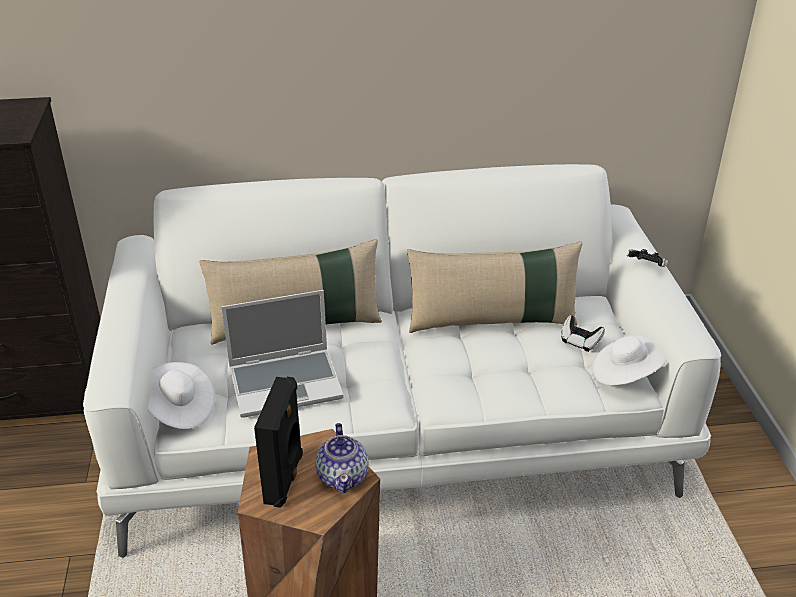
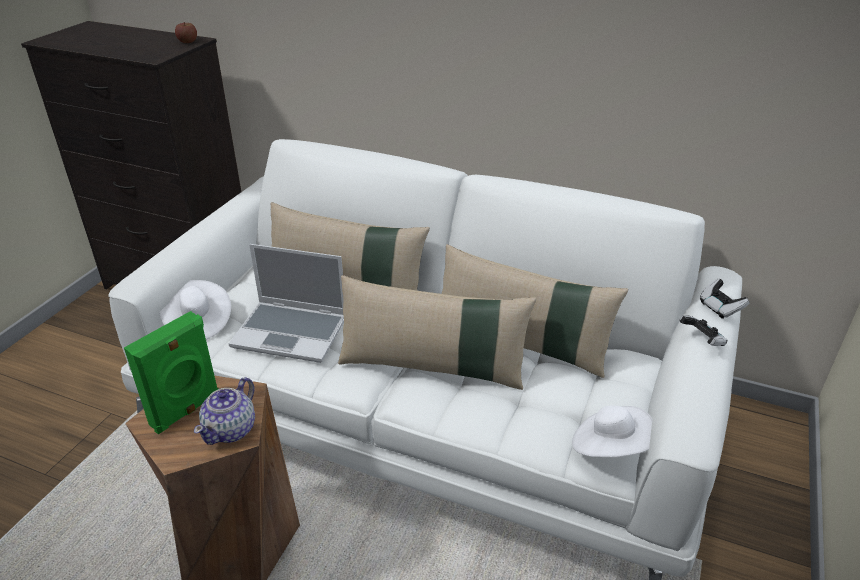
camera: 30 degrees right, 0 degrees up
(24, 107) = (187, 41): none -> apple
(285, 479) = (186, 411): black speaker -> green speaker
(439, 366) = (433, 366): none -> beige pillow
(580, 342) = (589, 395): game controller -> game controller (720, 308)

